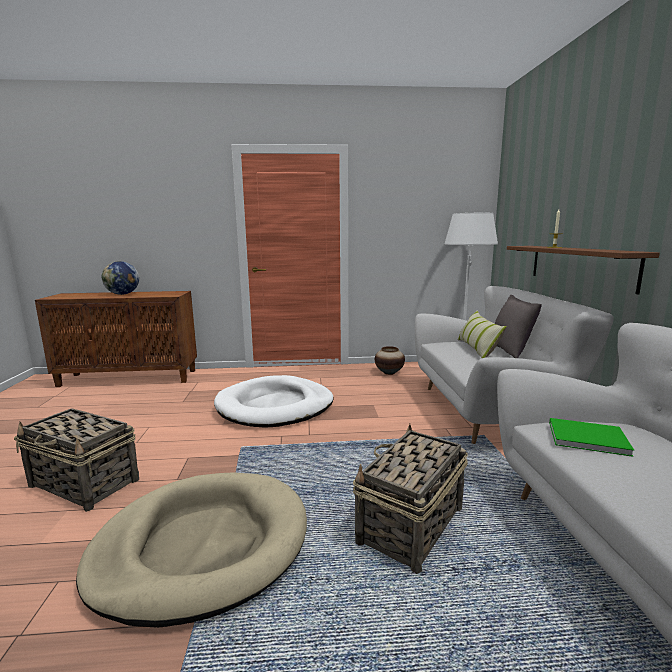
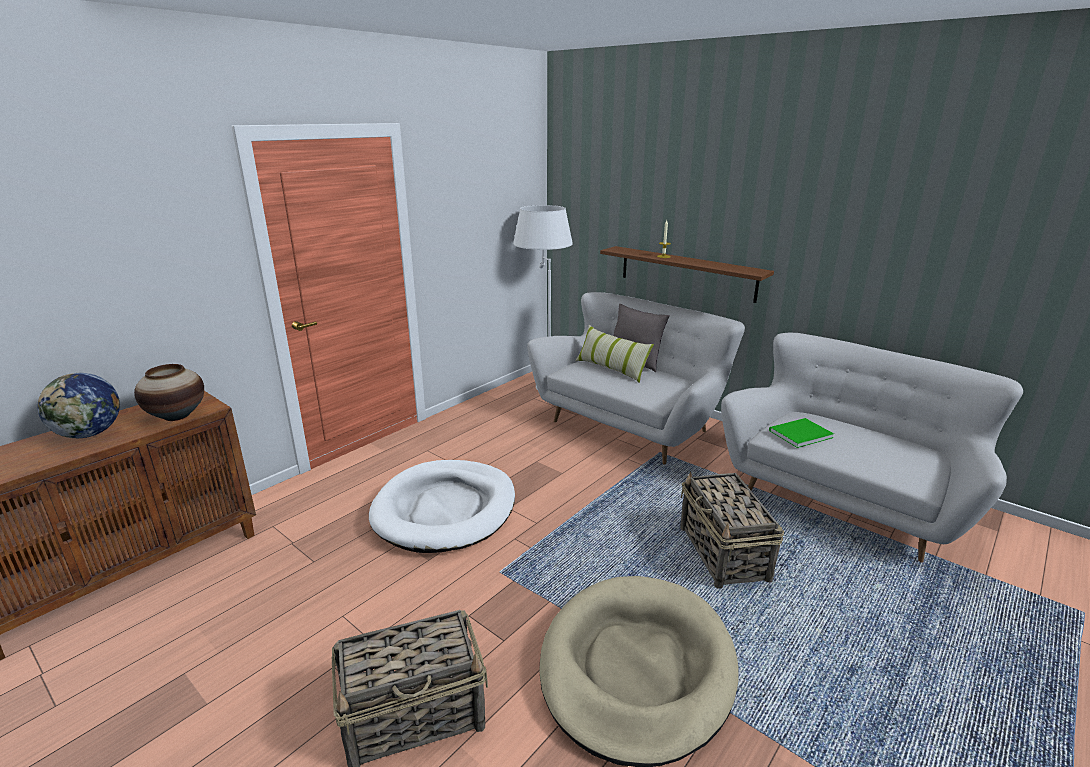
camera: 45 degrees left, 10 degrees up
(389, 373) = (489, 415): vase -> vase (177, 416)

